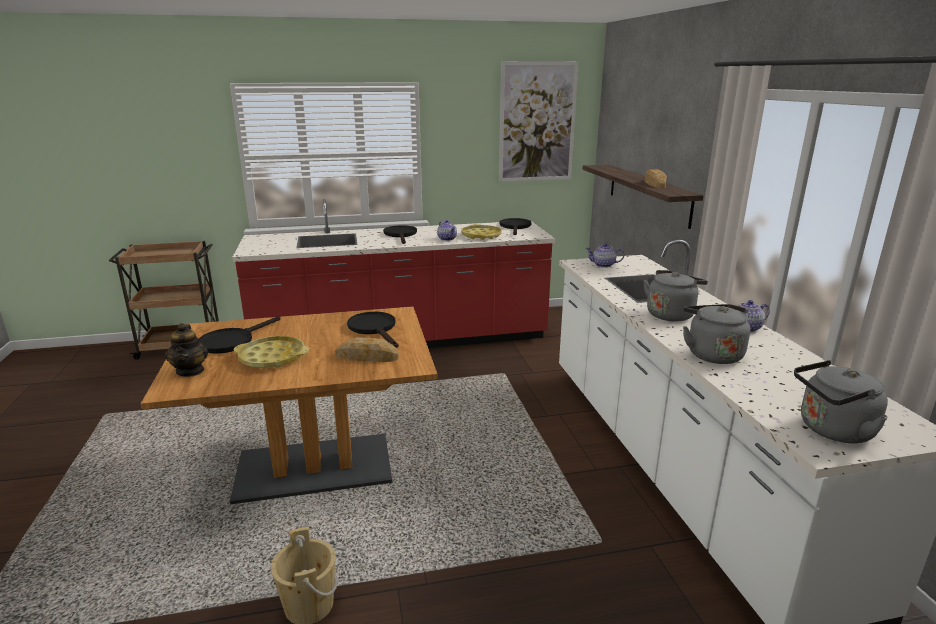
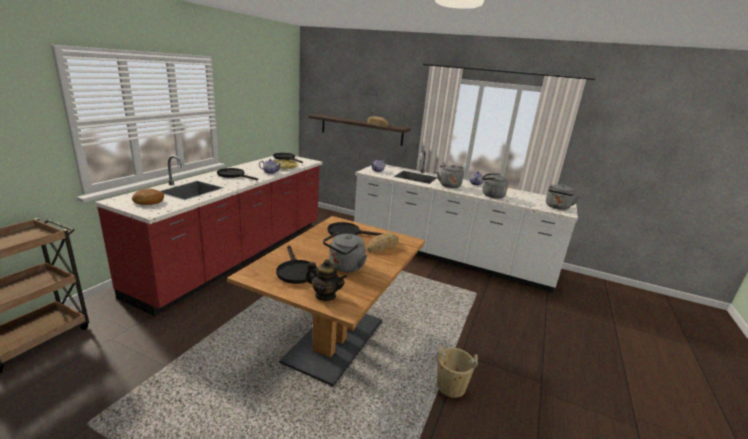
camera: 55 degrees left, 0 degrees up
(271, 243) = (148, 201): none -> bread
(272, 357) = (345, 267): yellow tray -> grey kettle
(537, 122) = (274, 88): picture -> none

